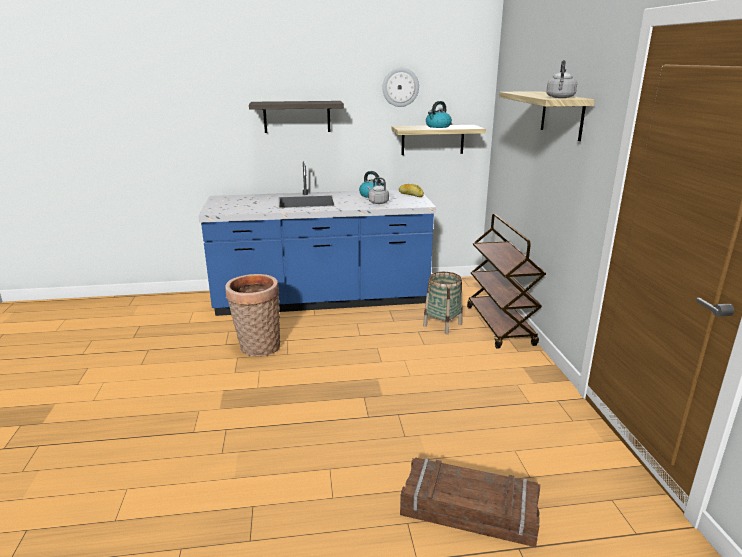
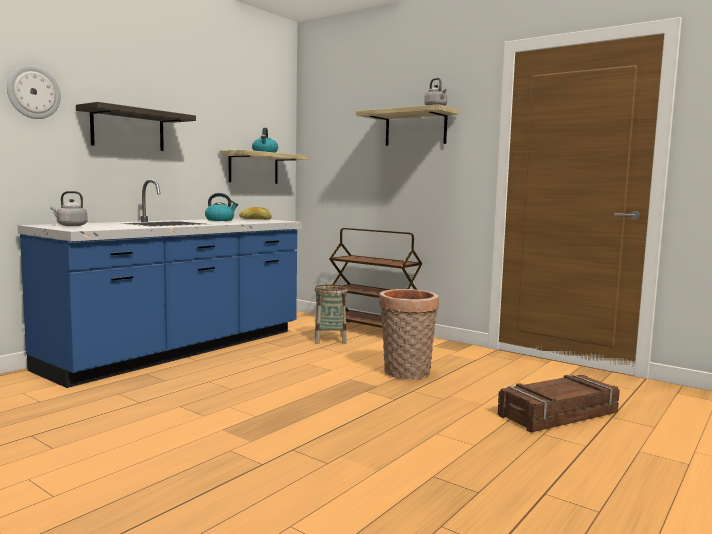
camera: 45 degrees left, 15 degrees down
(257, 347) = (187, 394): basket -> basket (406, 374)
(377, 202) = (242, 222): grey kettle -> grey kettle (70, 225)
(400, 87) = (226, 111): wall clock -> wall clock (33, 92)

